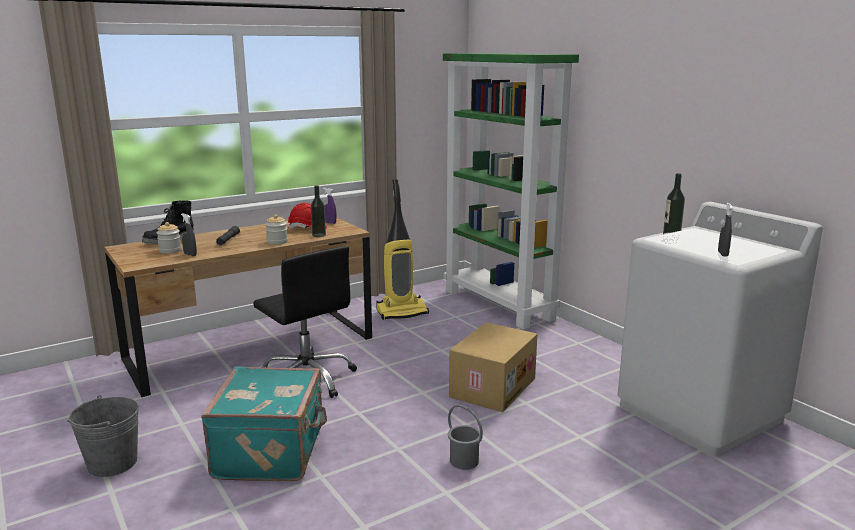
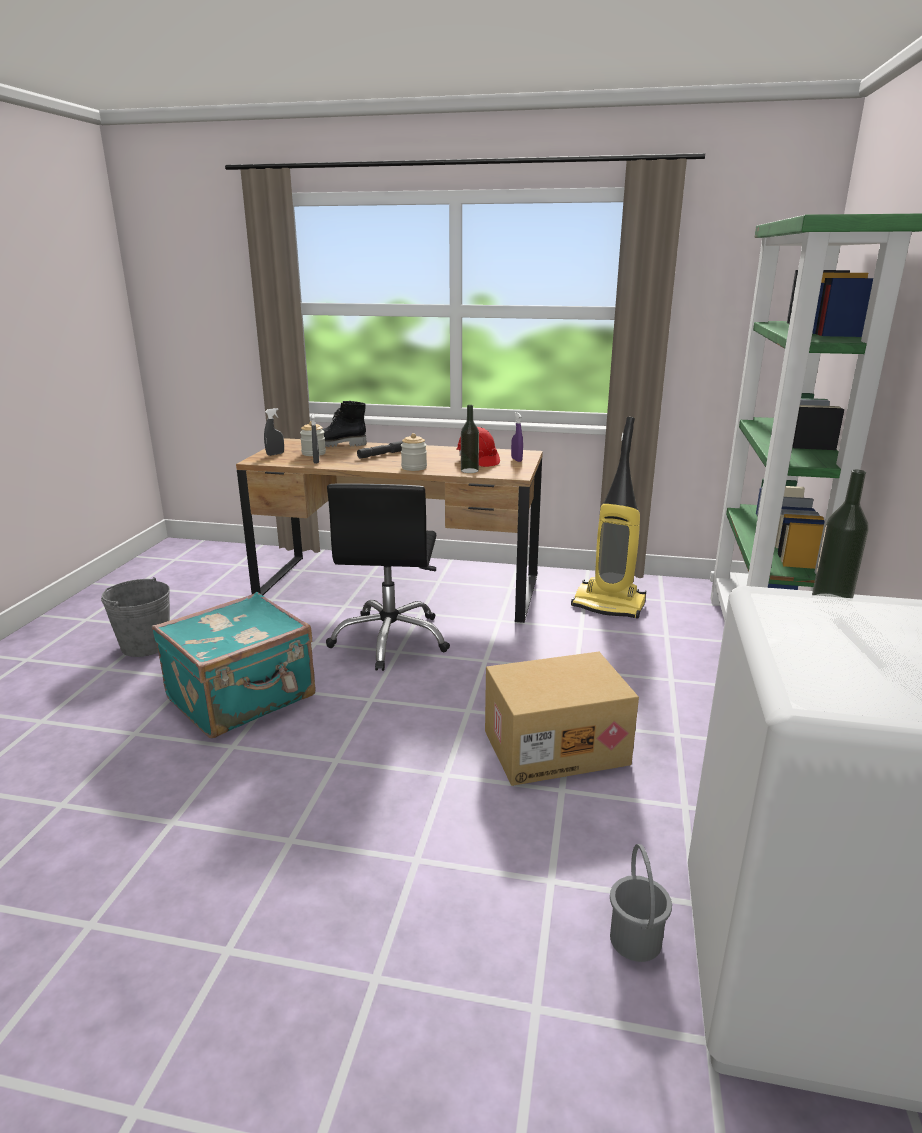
camera: 45 degrees right, 5 degrees up
(464, 461) = (368, 817): grey bucket -> grey bucket (636, 939)
(723, 254) = (828, 674): grey spray bottle -> grey spray bottle (275, 454)

